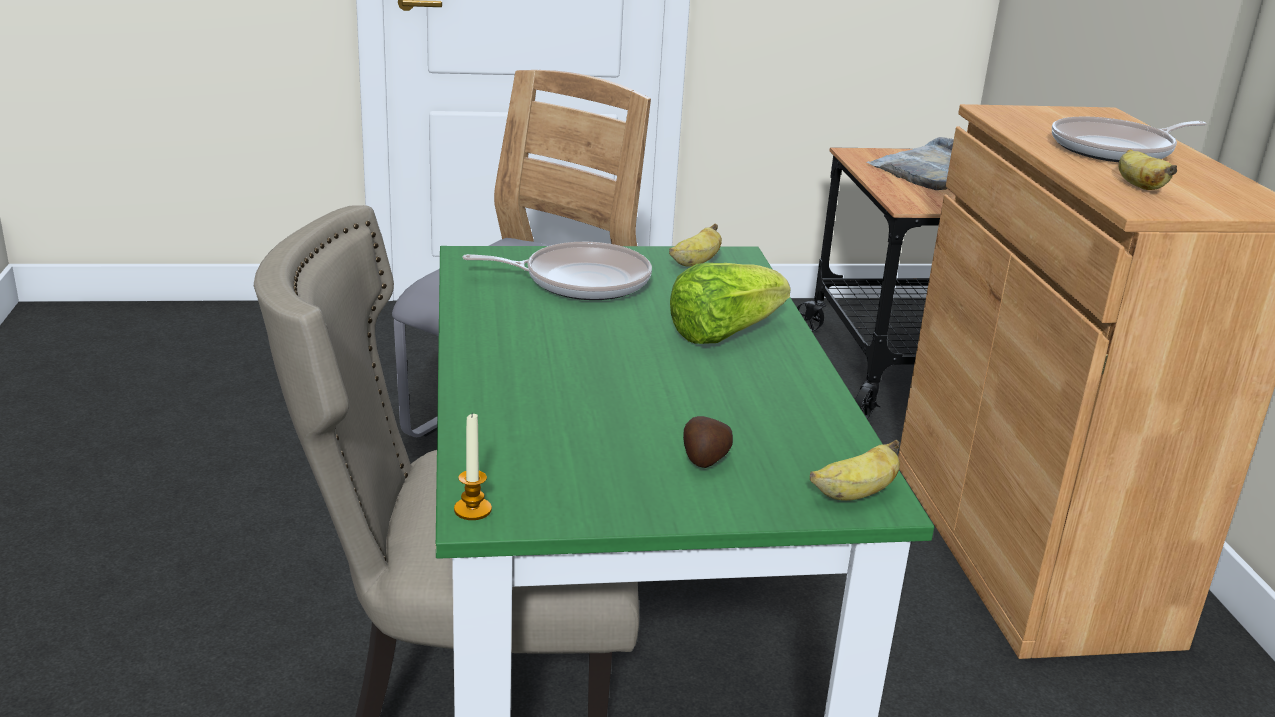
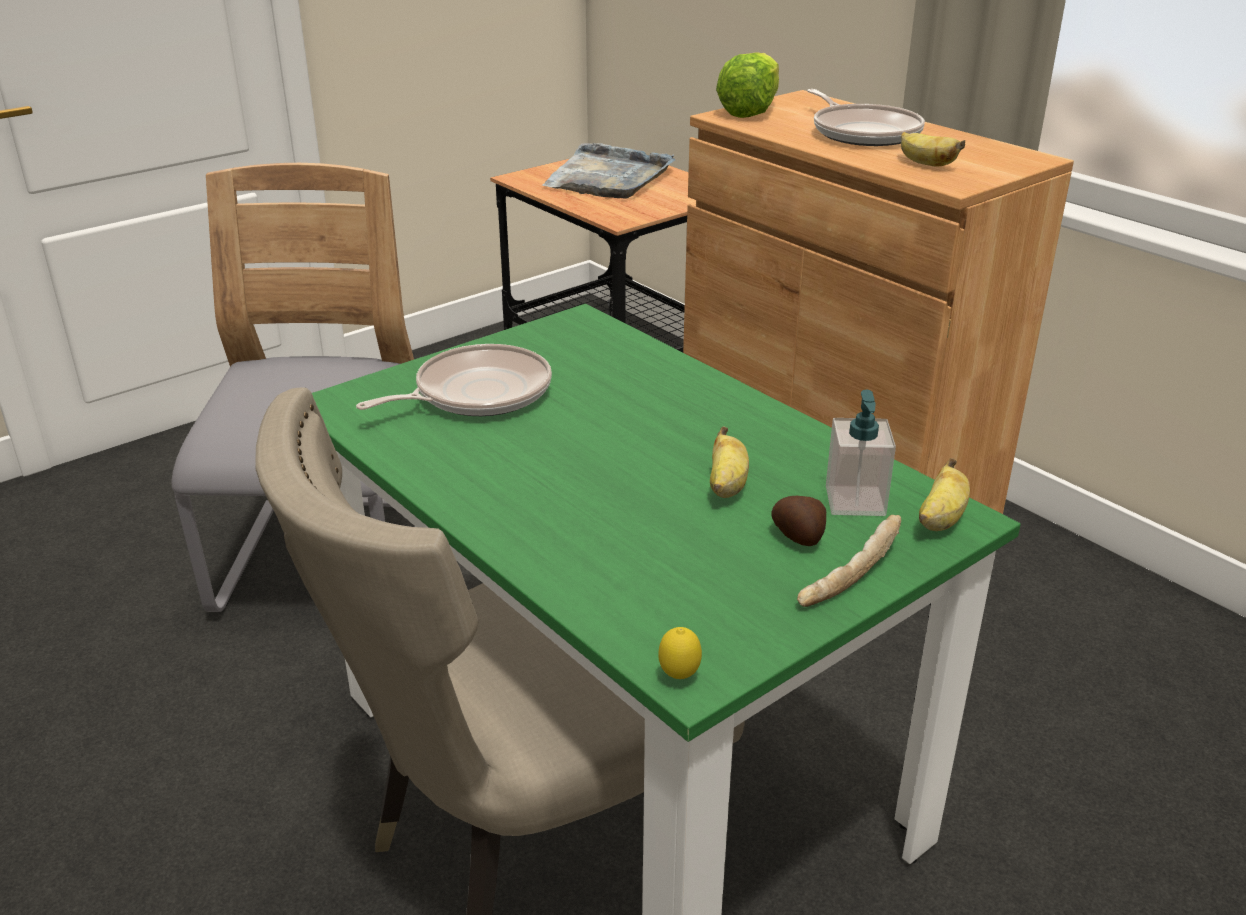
camera: 30 degrees left, 5 degrees up
(472, 510) = (679, 677): candle -> lemon
(695, 263) = (555, 338): banana -> banana (726, 486)
(710, 499) = (848, 573): none -> bread
(723, 333) = (663, 404): lettuce -> lettuce (750, 110)
(793, 453) = (855, 501): none -> soap dispenser
(1116, 150) = (863, 133): frying pan -> frying pan turned 60 degrees counterclockwise

